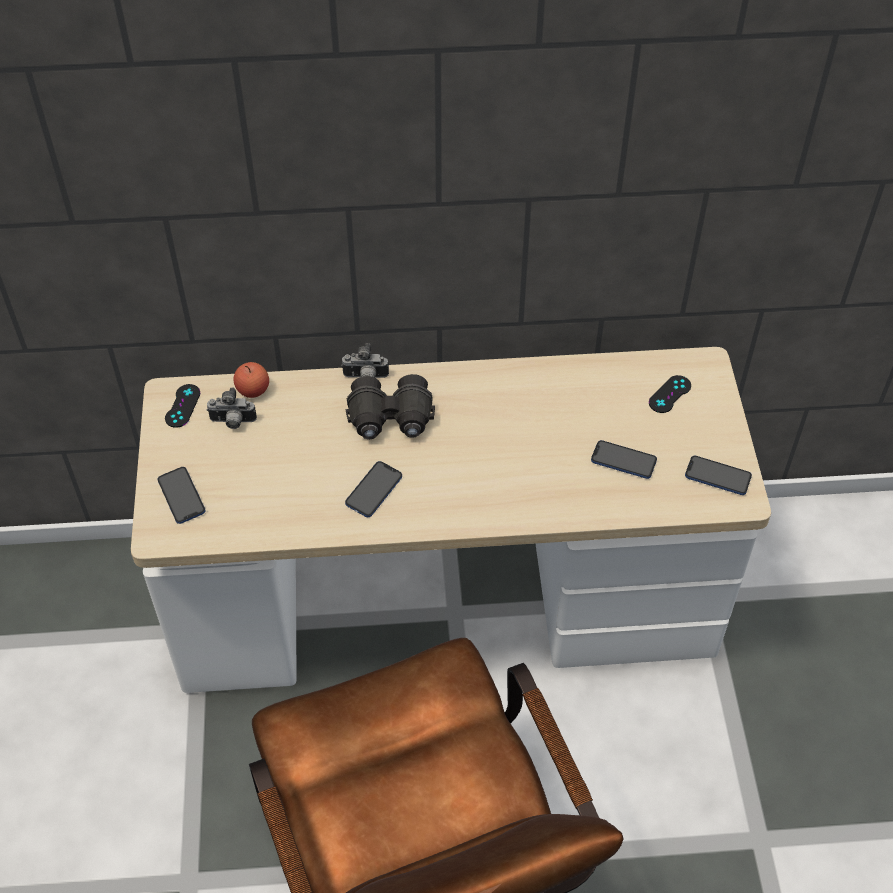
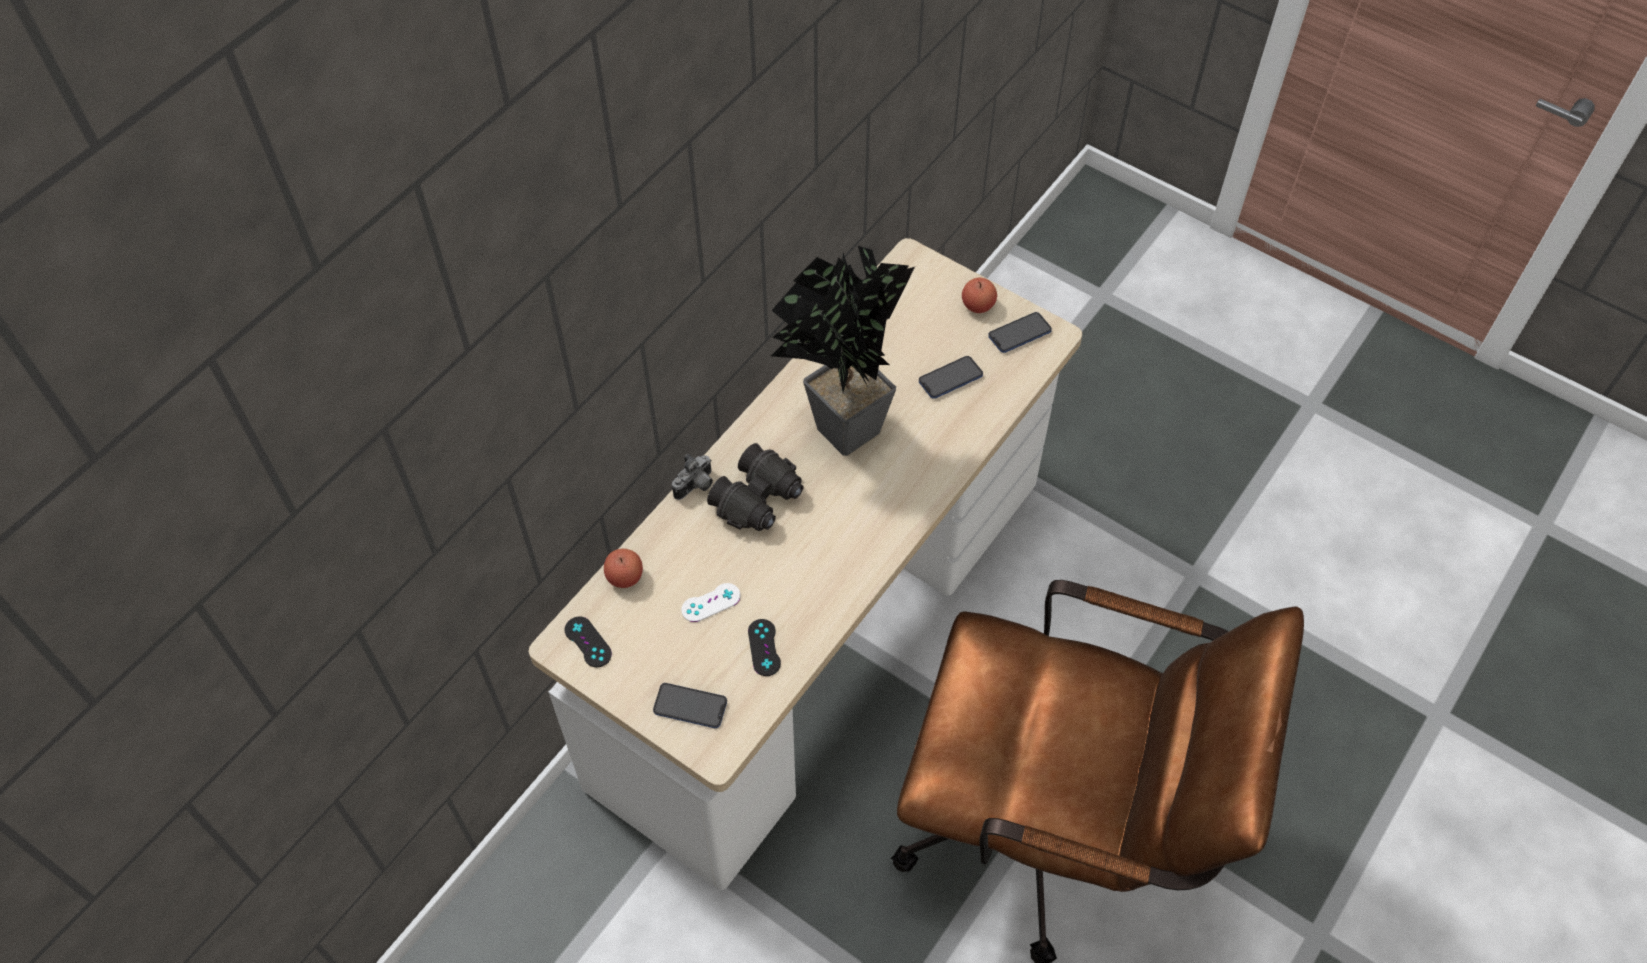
camera: 50 degrees left, 5 degrees up
(232, 422) = (646, 615): camera -> none
(277, 451) = (711, 602): none -> white game controller
(374, 490) = (820, 561): phone -> none
(498, 424) = (837, 431): none -> potted plant
(670, 394) = (917, 303): black game controller -> black game controller (764, 647)
(713, 432) = (978, 305): none -> apple

